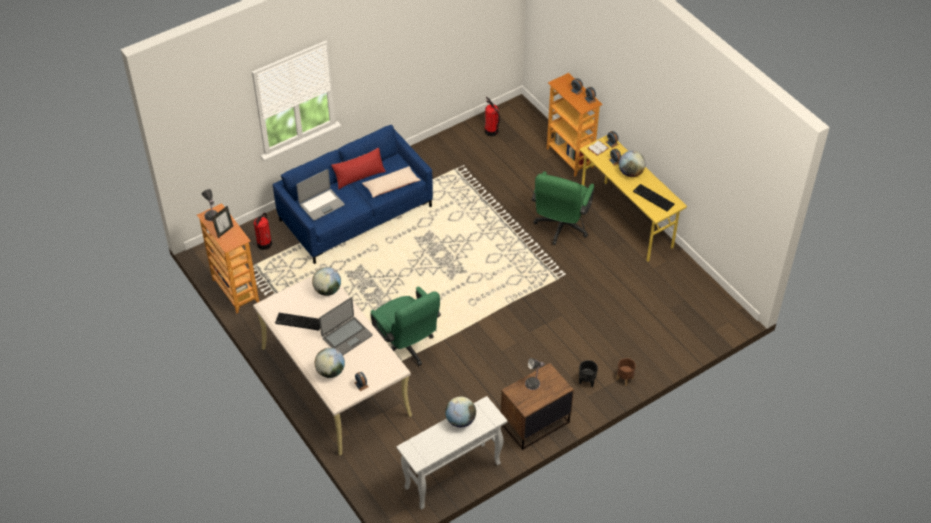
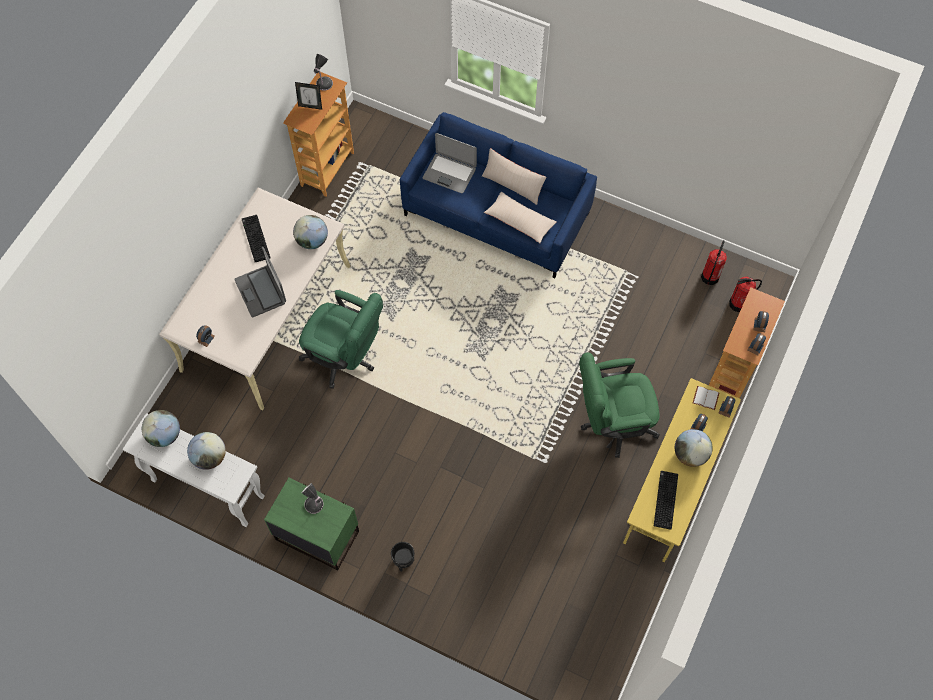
camera: 60 degrees right, 15 degrees up
(264, 244) = (402, 158): fire extinguisher -> fire extinguisher (738, 304)
(330, 371) = (208, 302): globe -> globe (165, 435)
(346, 336) = (261, 291): laptop -> laptop turned 45 degrees clockwise
(359, 176) = (513, 184): red pillow -> beige pillow
(406, 348) = (345, 358): green office chair -> green office chair turned 90 degrees counterclockwise
(534, 423) = (317, 534): brown nightstand -> green nightstand
(625, 379) = (431, 601): brown planter -> none

